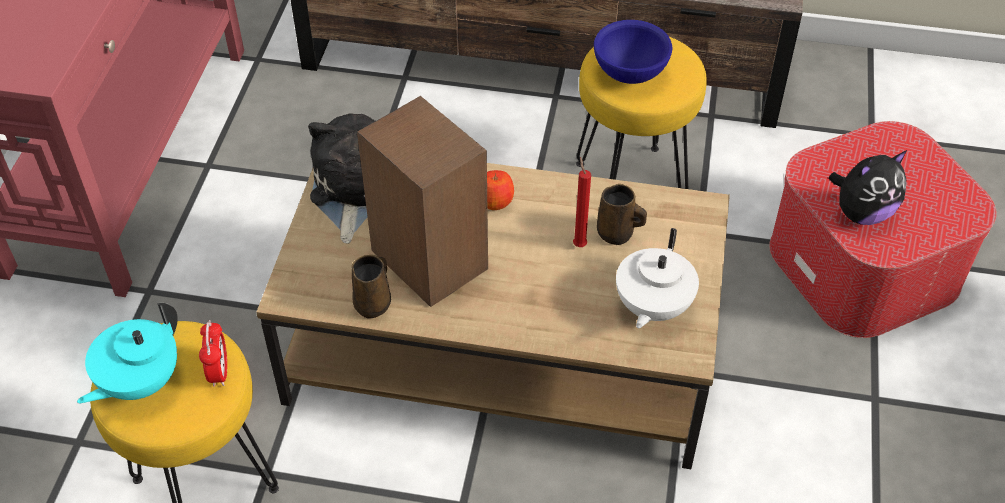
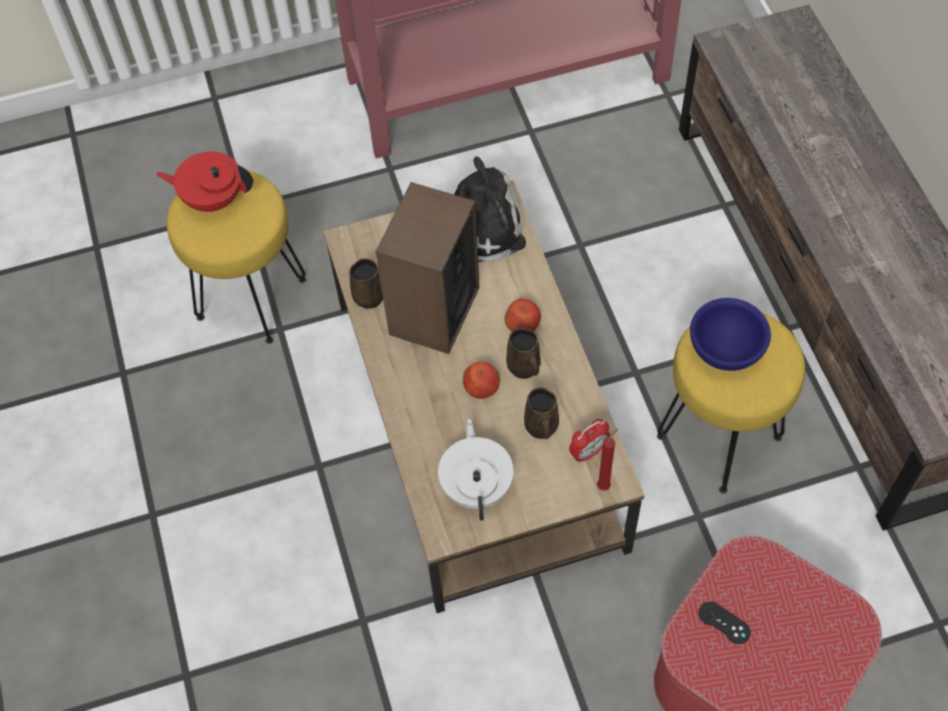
camera: 65 degrees right, 10 degrees up
(139, 382) = (212, 198): turquoise teapot -> red teapot
(219, 372) = (244, 237): alarm clock -> alarm clock (588, 452)
(544, 219) = (524, 368): none -> brown mug
(544, 259) = (482, 388): none -> apple
(579, 244) = (513, 404): red candle -> red candle (605, 485)
(652, 307) = (477, 486): white teapot -> white teapot turned 90 degrees clockwise
(862, 213) = (724, 623): plush toy -> black game controller

